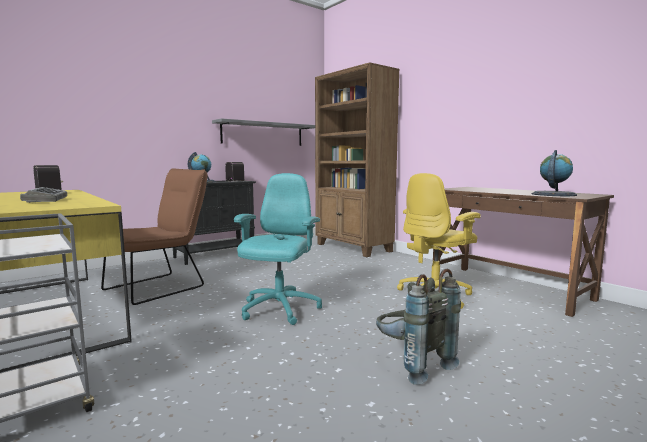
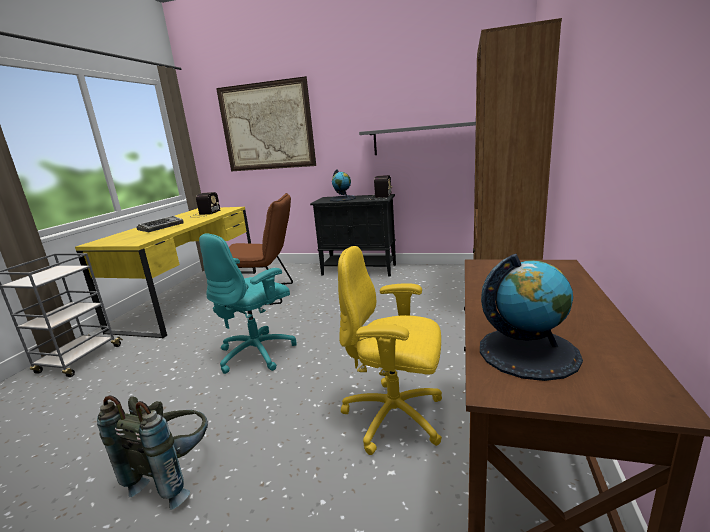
camera: 55 degrees right, 10 degrees up
(95, 97) = (266, 127): none -> picture
(279, 309) = (258, 353): turquoise office chair -> turquoise office chair turned 150 degrees clockwise

